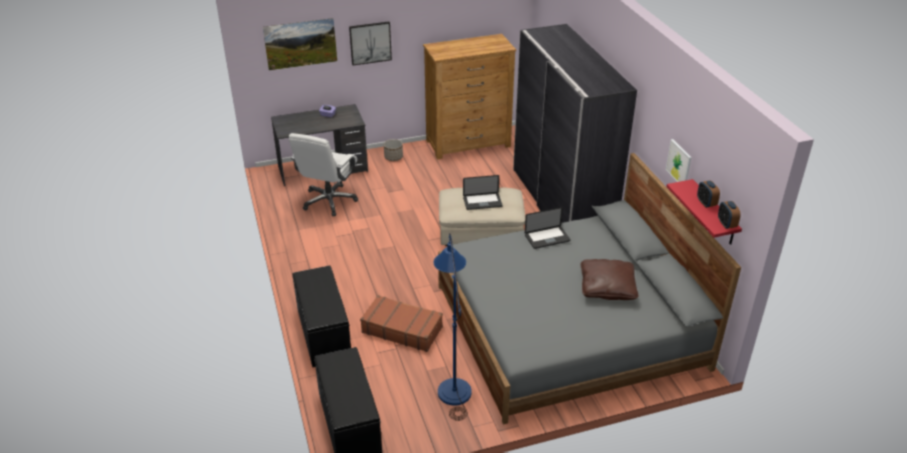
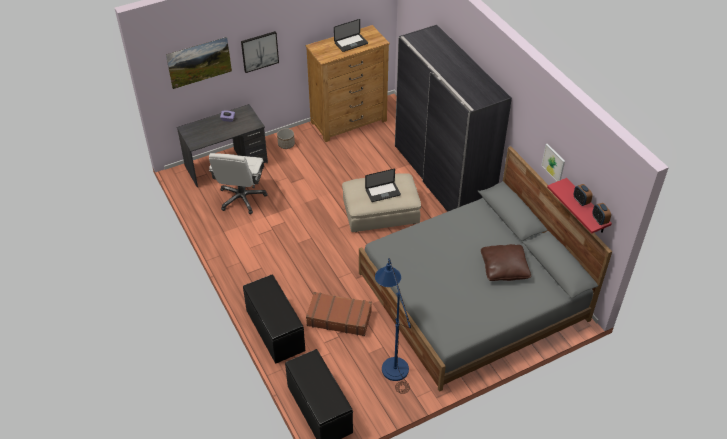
camera: 10 degrees left, 10 degrees up
(547, 238) = (447, 226): laptop -> laptop (351, 43)

